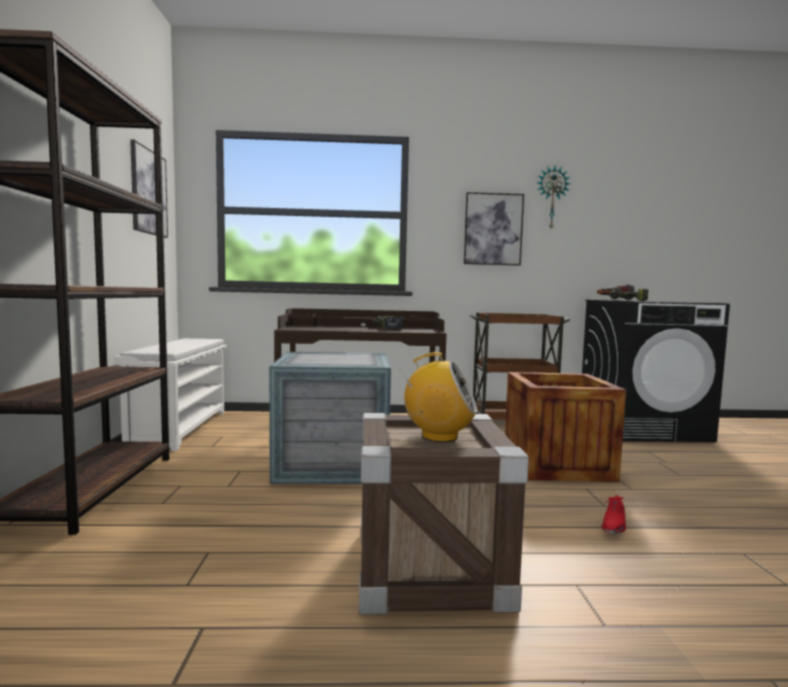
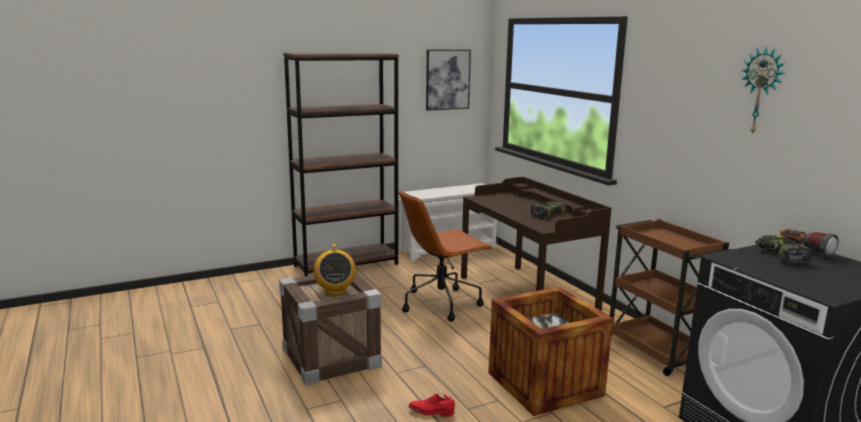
camera: 65 degrees right, 10 degrees up
(331, 463) = (442, 303): crate -> brown office chair
(493, 229) = (691, 125): picture -> none

